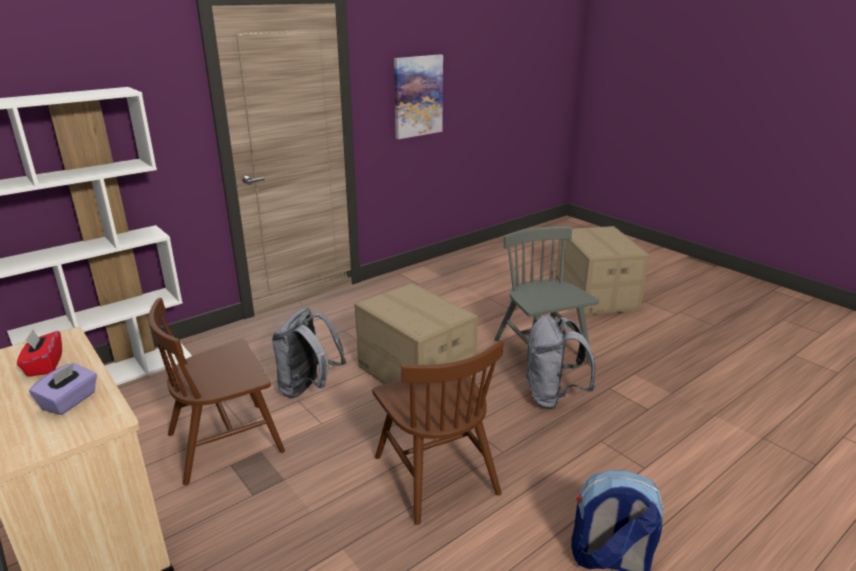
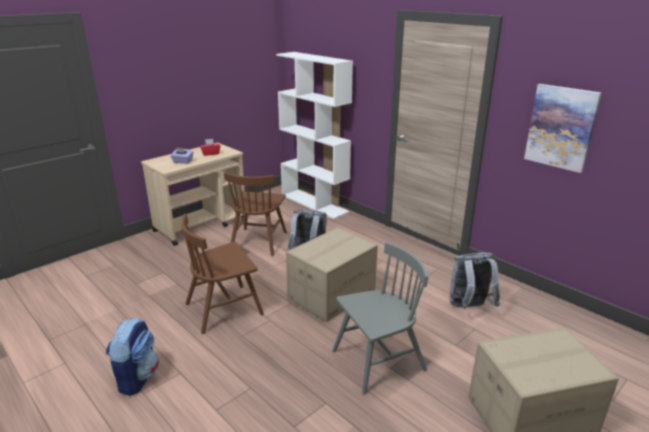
camera: 85 degrees right, 0 degrees up
(226, 442) = (258, 241): brown chair -> brown chair turned 135 degrees counterclockwise
(553, 397) = (308, 364): grey backpack -> grey backpack (469, 307)

